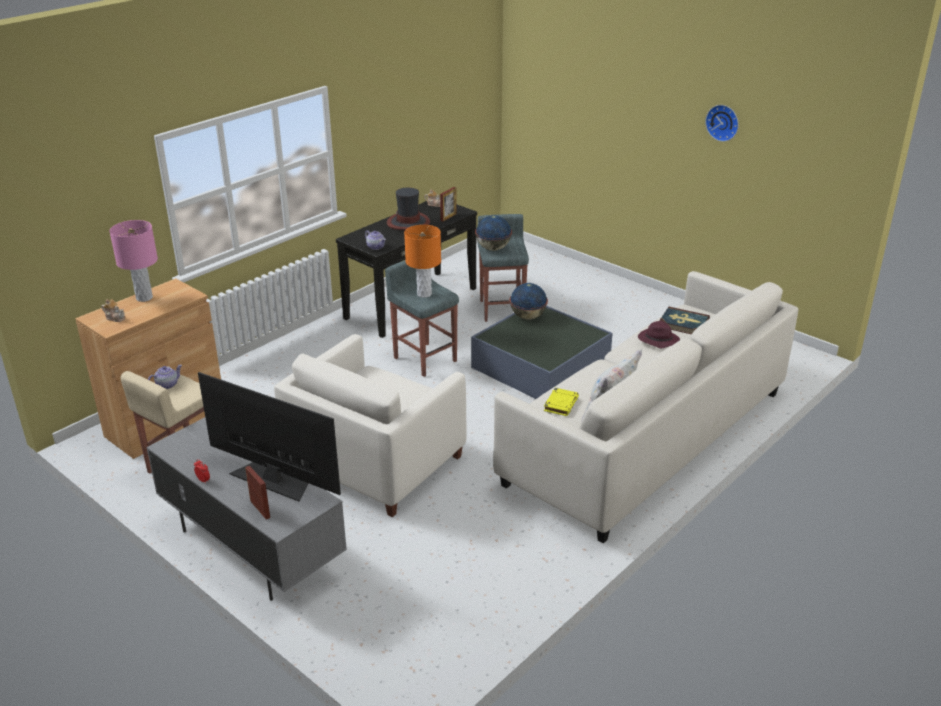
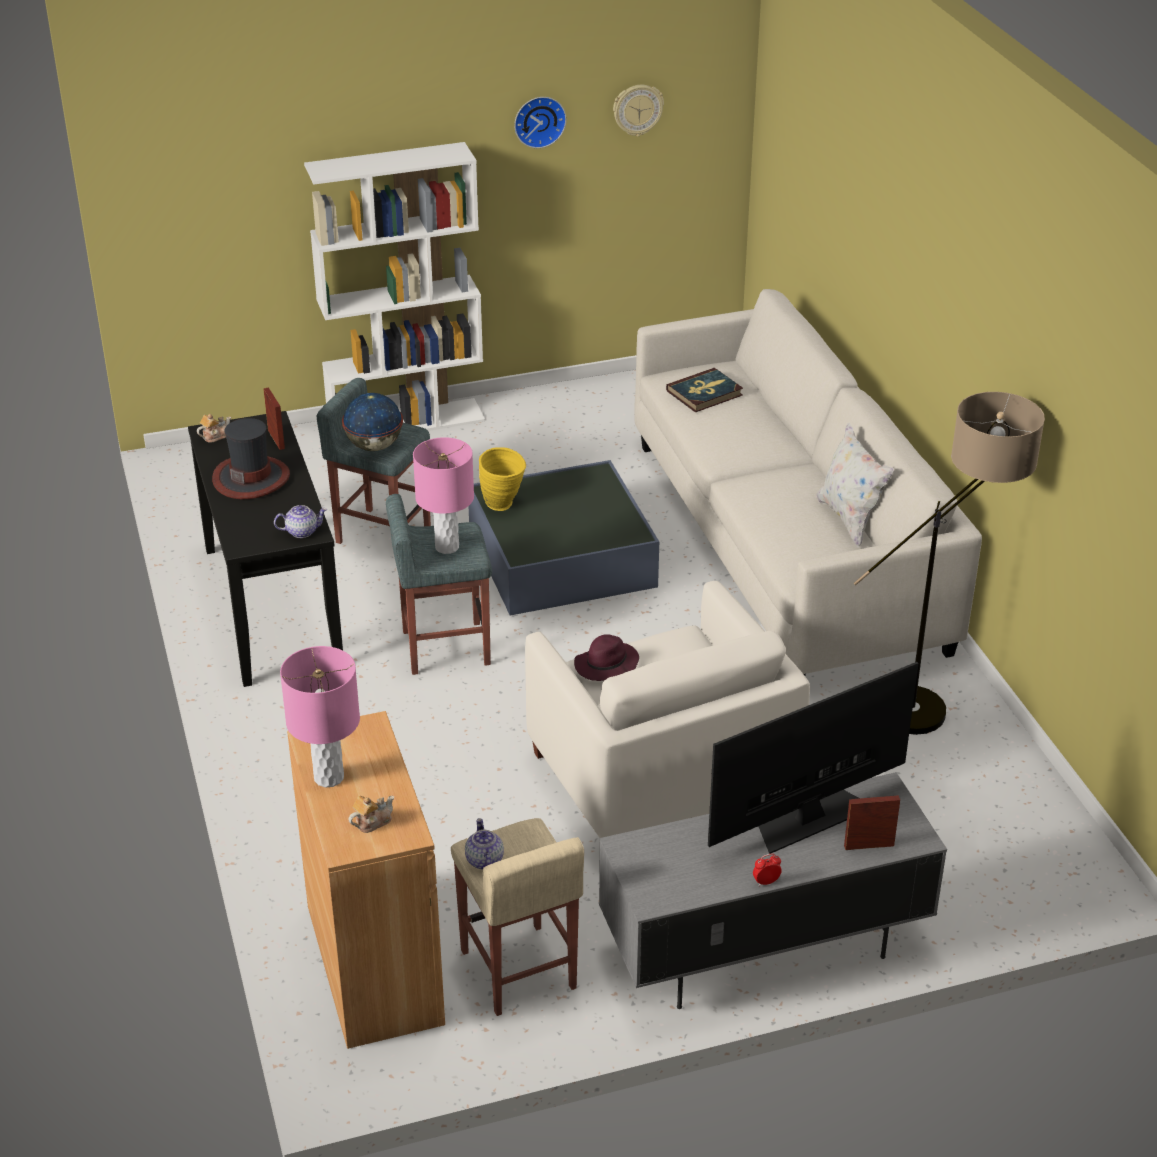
camera: 60 degrees left, 5 degrees up
(424, 294) = (446, 547): orange table lamp -> pink table lamp
(528, 317) = (503, 506): globe -> yellow vase
(539, 551) = (936, 706): none -> floor lamp
(561, 404) = (806, 544): yellow book -> none
(608, 281) = (407, 422): none -> white bookcase
(657, 340) = (726, 425): purple hat -> purple hat (606, 666)
(788, 139) = (637, 109): none -> wall clock

